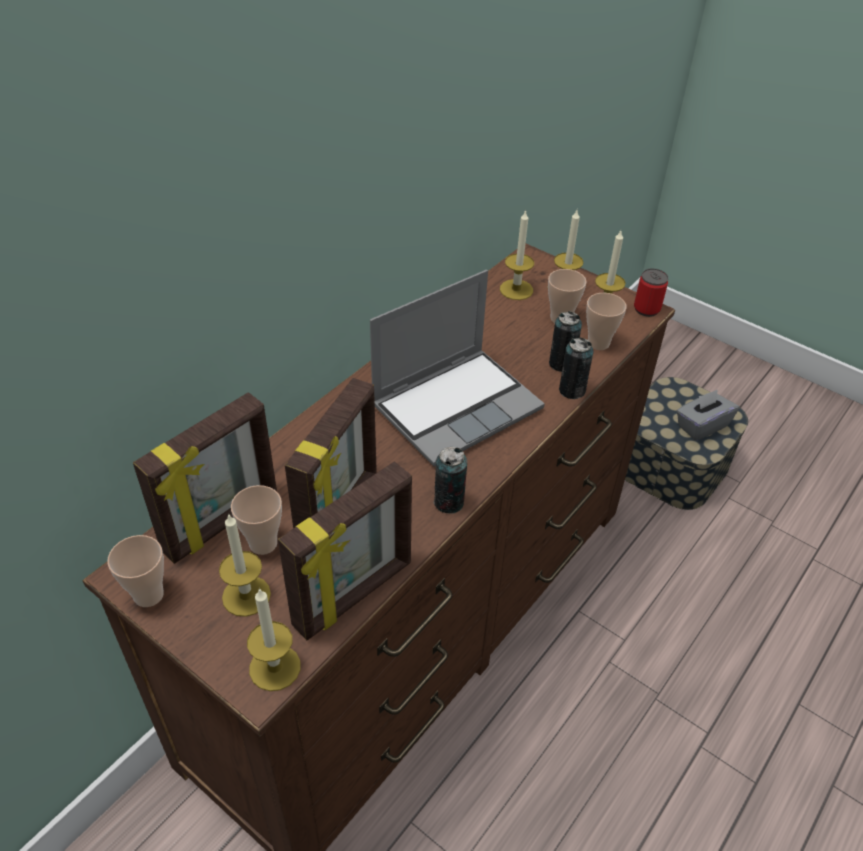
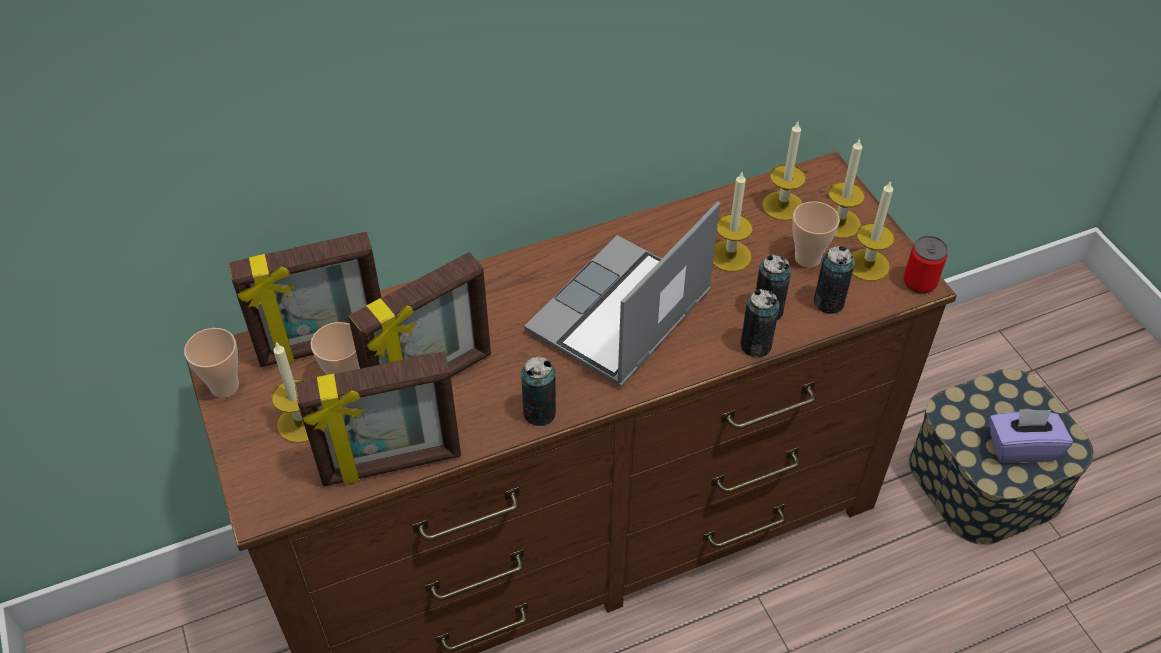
camera: 30 degrees right, 5 degrees up
(275, 667) = (283, 498): candle -> candle (730, 256)
(457, 406) = (620, 316): laptop -> laptop turned 135 degrees clockwise
(598, 343) = (828, 303): cup -> can
(701, 426) = (1021, 447): grey tissue box -> purple tissue box

